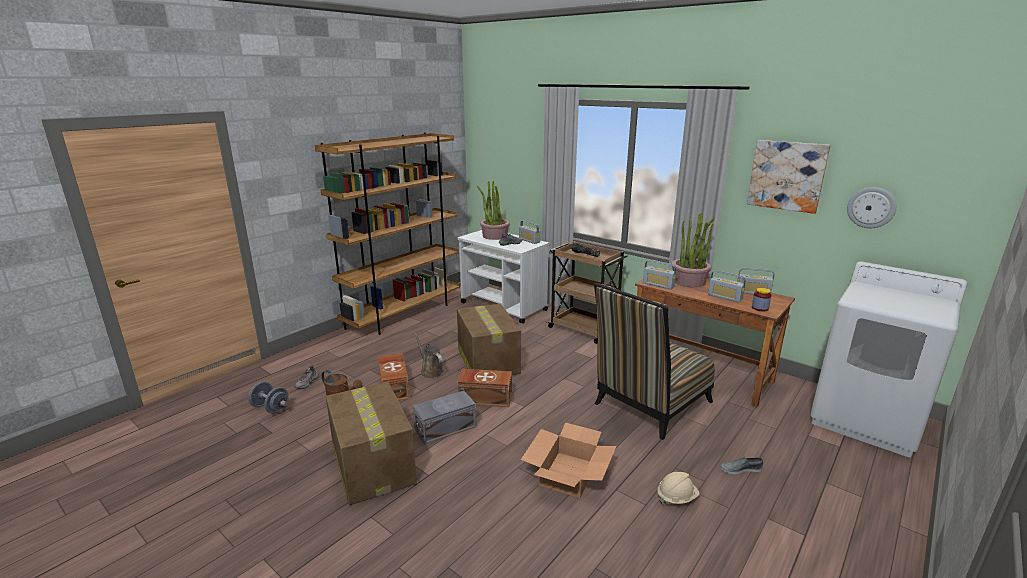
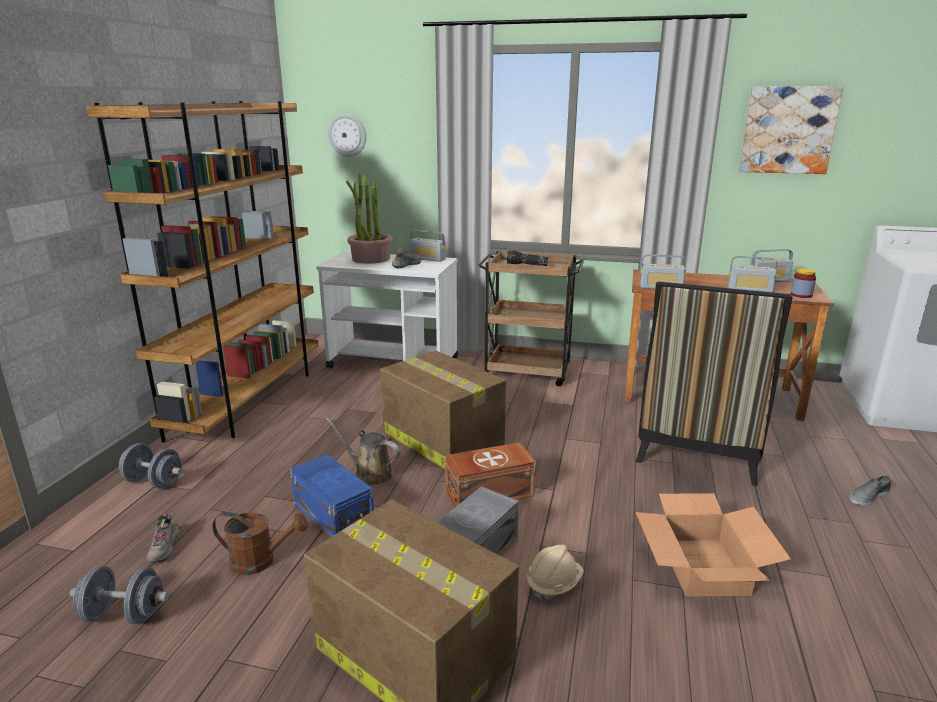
camera: 25 degrees left, 0 degrees up
(326, 349) = (154, 482): none -> grey dumbbell
(395, 387) = (334, 512): brown storage box -> blue storage box
(676, 497) = (849, 554): beige hard hat -> beige hard hat (554, 584)
(689, 281) = (687, 279): potted plant -> none
(871, 207) = (888, 159): wall clock -> wall clock (347, 135)

